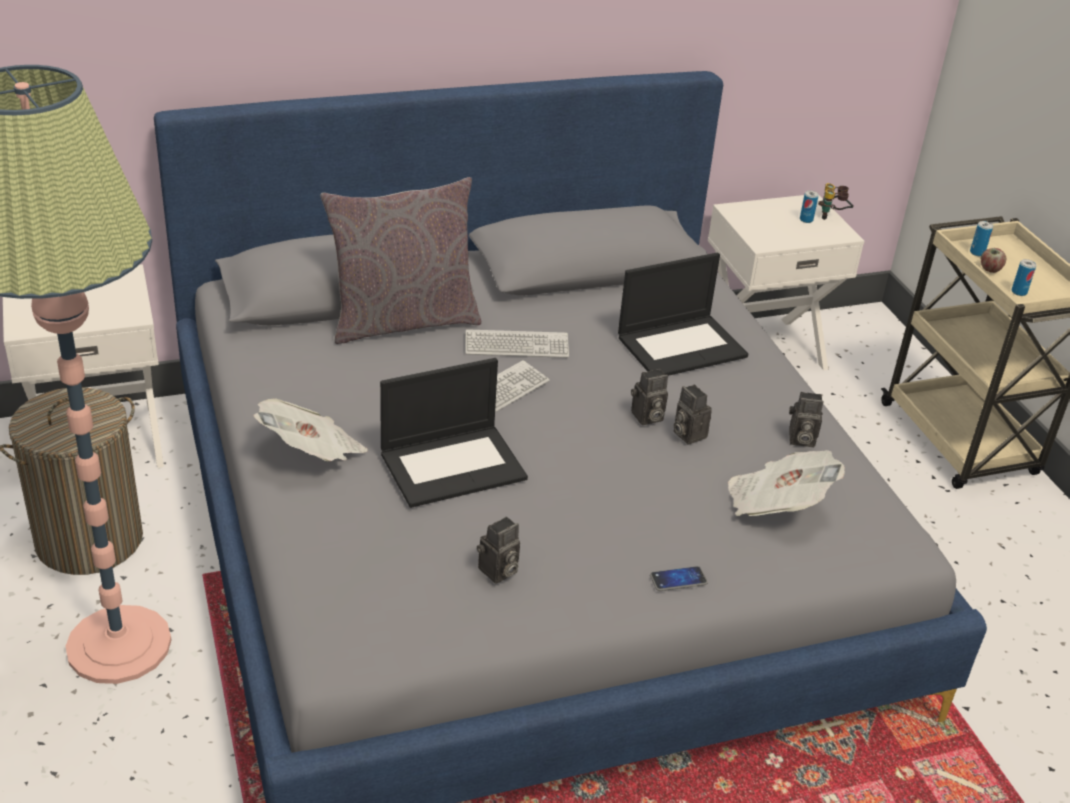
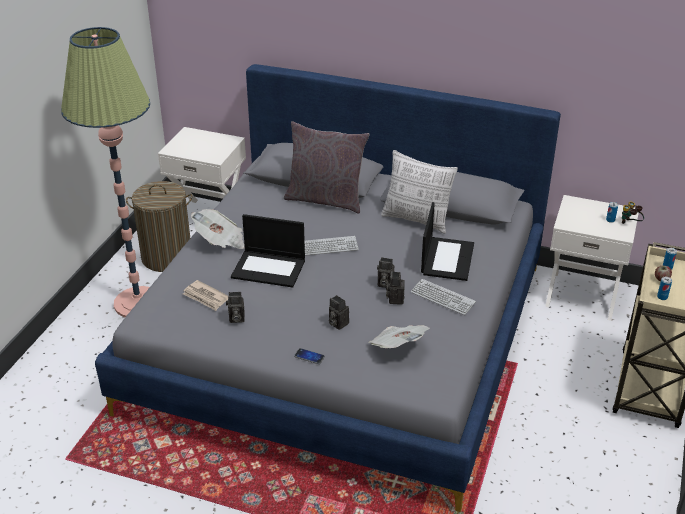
camera: 40 degrees right, 0 degrees up
(408, 559) = (205, 297): none -> newspaper
(516, 346) = (364, 229): keyboard -> keyboard (442, 298)
(573, 304) = (417, 220): none -> pillow
(682, 346) = (447, 258): laptop -> laptop turned 90 degrees counterclockwise
(800, 439) = (451, 324): camera -> camera (337, 323)

